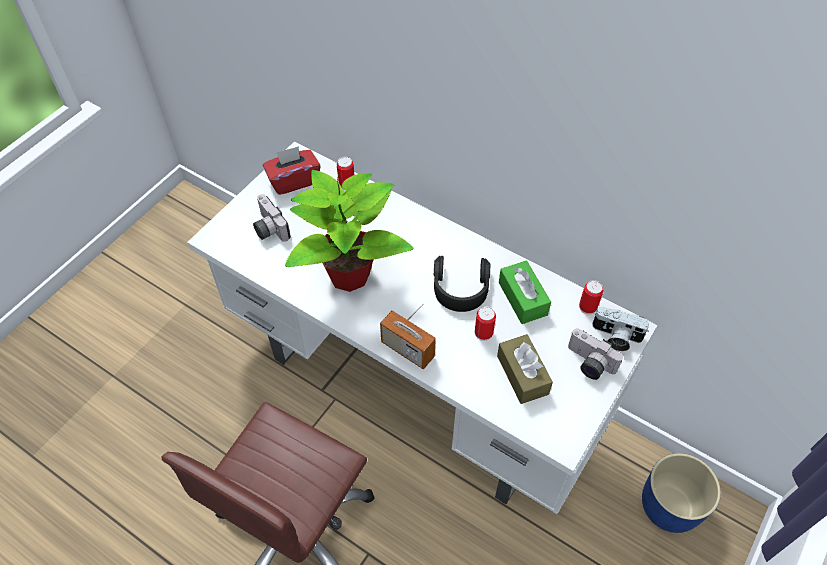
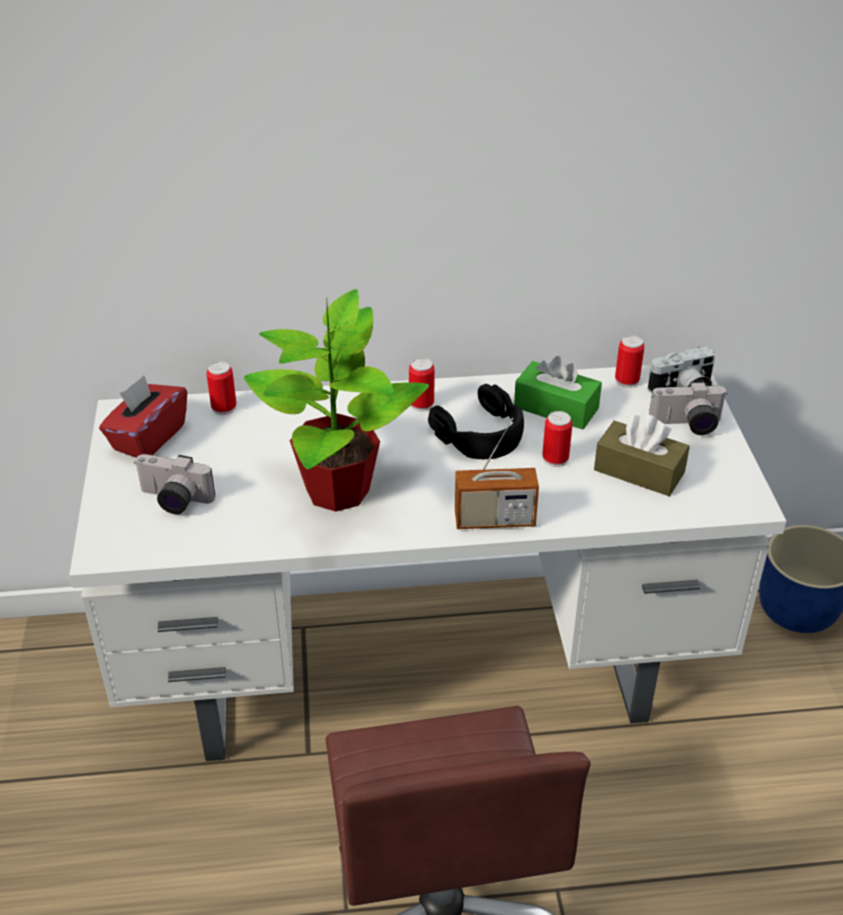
camera: 40 degrees left, 15 degrees down
(449, 246) = (421, 404): none -> can

